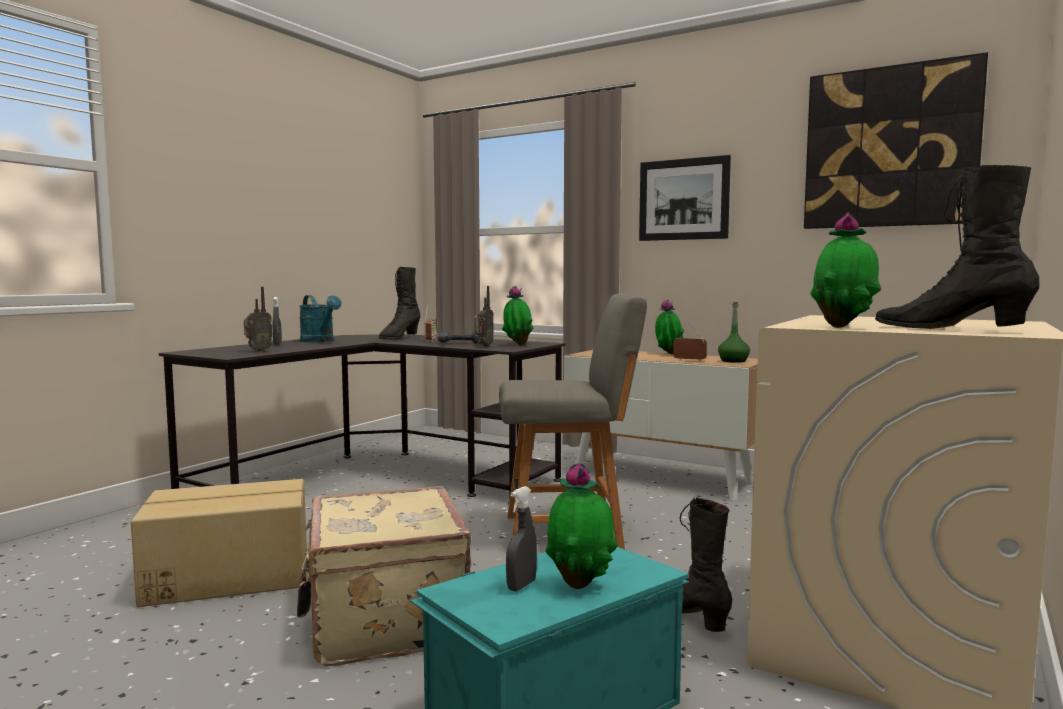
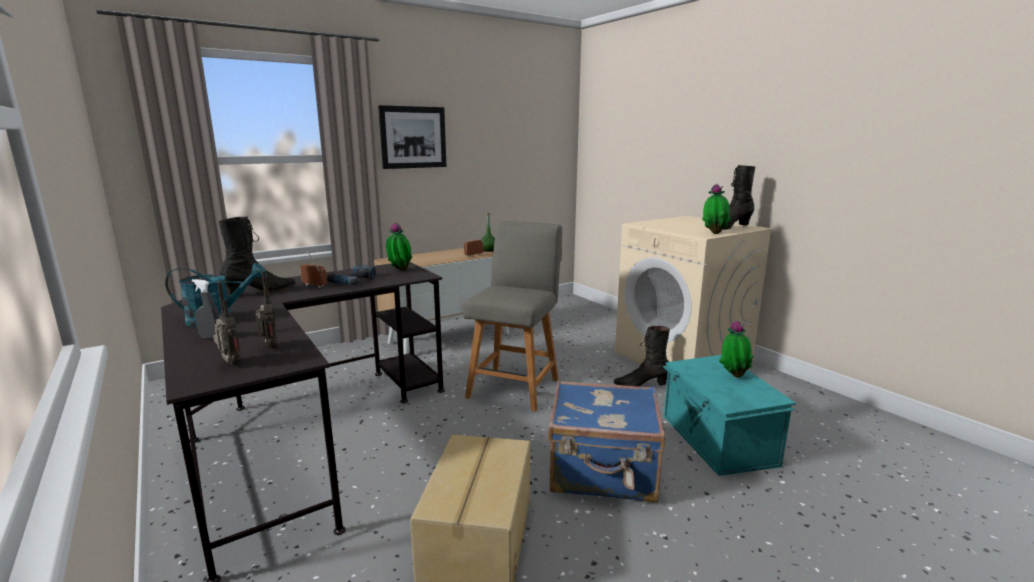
camera: 65 degrees left, 10 degrees up
(384, 620) = (603, 472): beige suitcase -> blue suitcase
(399, 338) = (261, 291): black boot -> black boot turned 90 degrees counterclockwise
(483, 346) = (392, 279): radio -> radio (230, 364)
(521, 585) = (730, 388): grey spray bottle -> none
(667, 354) = (436, 253): potted plant -> none
(890, 147) = (525, 113): picture -> none

